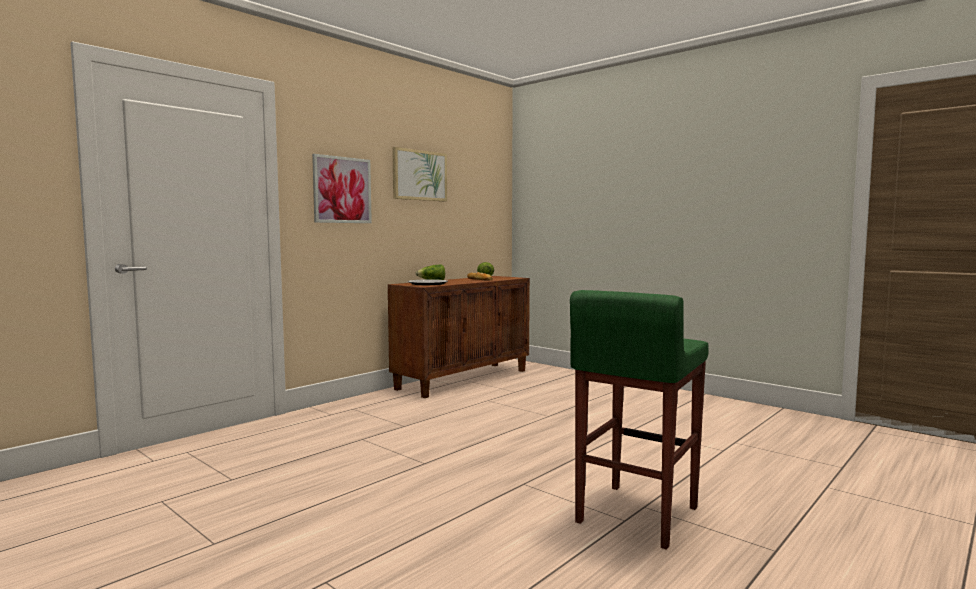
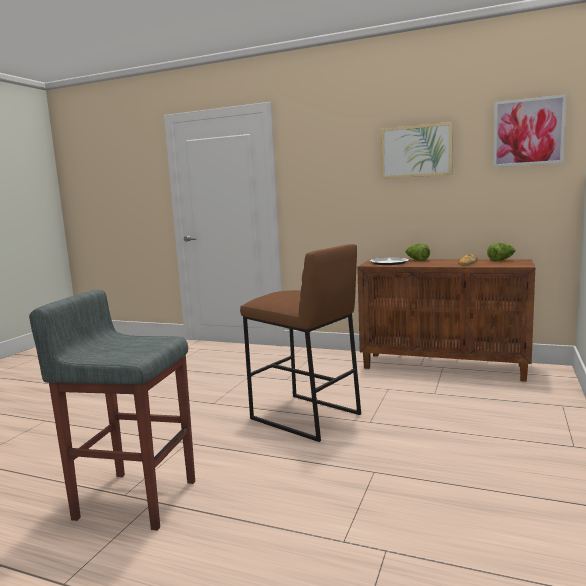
camera: 70 degrees right, 5 degrees up
(342, 190) = (328, 177): picture -> picture (528, 132)
(513, 432) = (304, 417): none -> brown stool
(635, 515) = (135, 498): green stool -> grey stool

